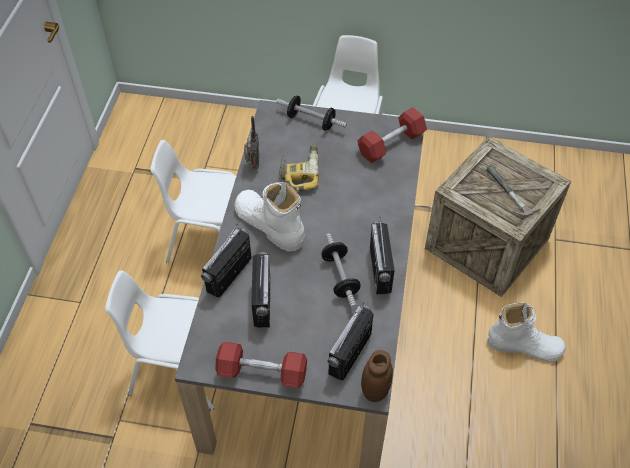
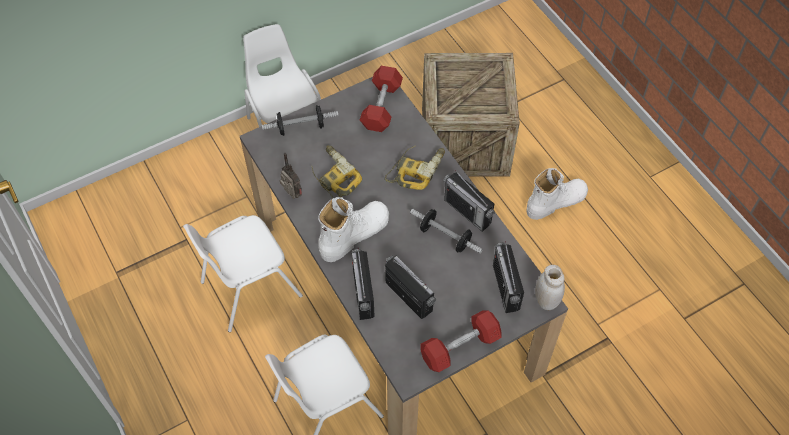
camera: 40 degrees left, 5 degrees up
(269, 225) = (354, 234): white boot -> white boot turned 135 degrees clockwise
(370, 209) = (416, 169): none -> power drill
(375, 390) = (546, 300): brown jar -> white jar
(506, 194) = (478, 92): hammer -> none

